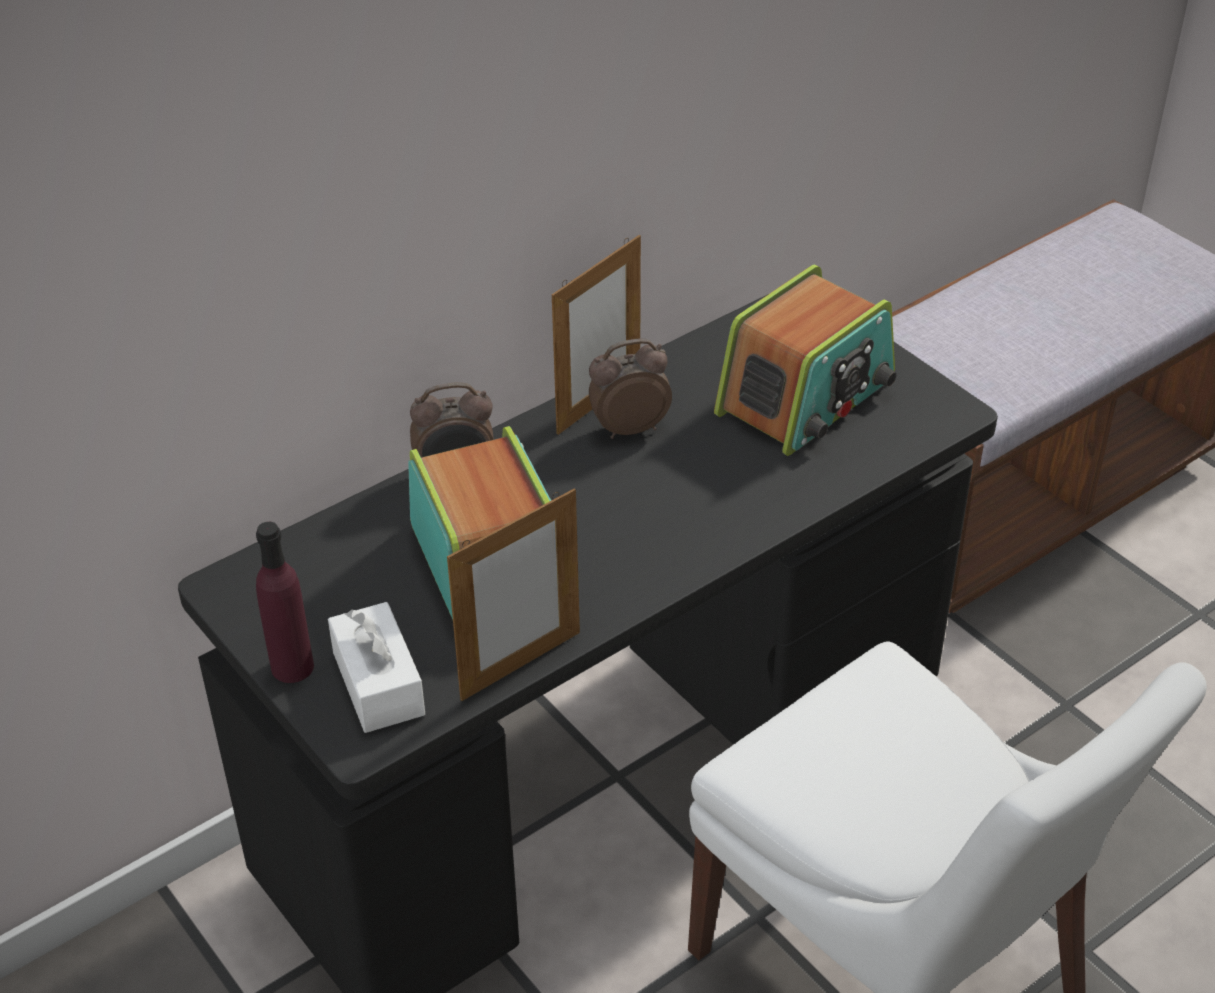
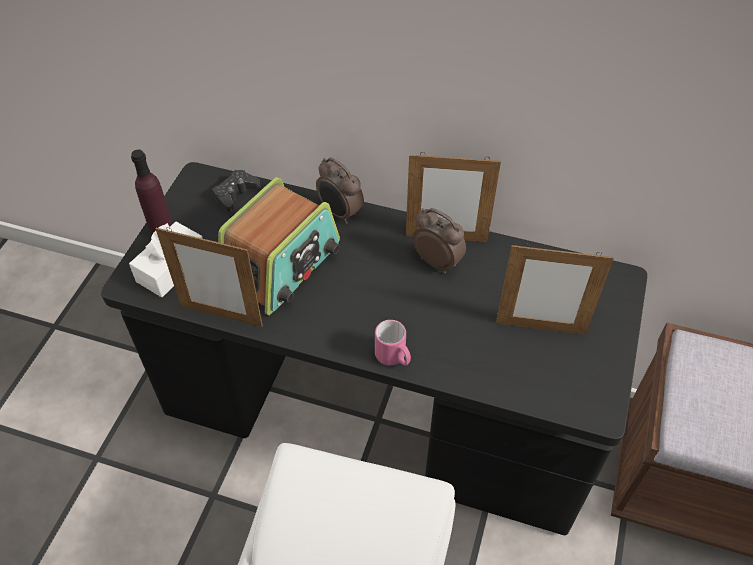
camera: 55 degrees right, 10 degrees up
(304, 559) = (235, 194): none -> black game controller
(741, 534) = (394, 358): none -> pink mug
(807, 397) = (540, 328): radio -> picture frame

